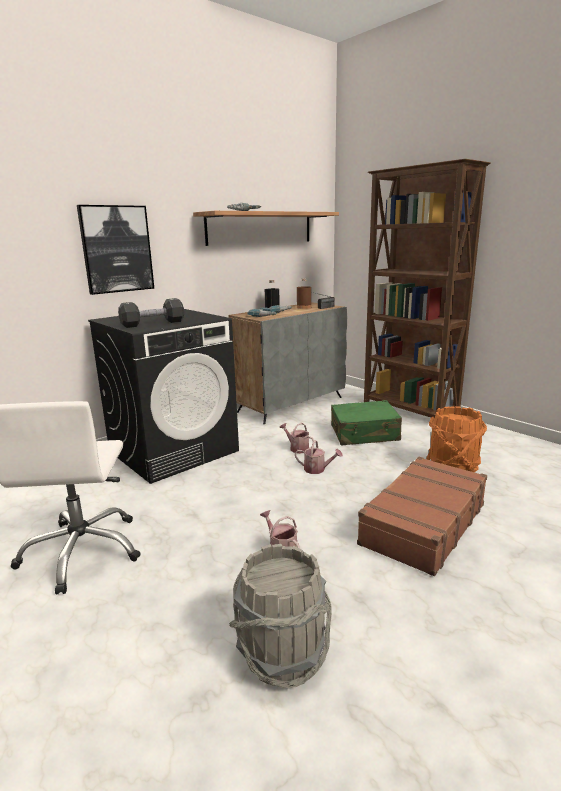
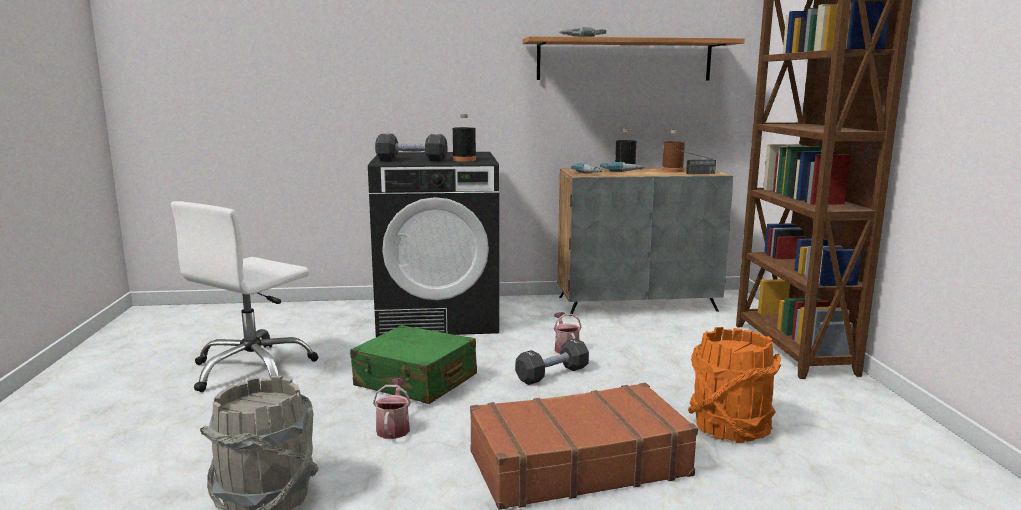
camera: 35 degrees right, 5 degrees down
(116, 249) = (421, 79): picture -> none
(194, 318) = (464, 160): none -> black bottle
(317, 469) = (552, 374): watering can -> black dumbbell
(364, 433) = (677, 356): green suitcase -> green suitcase (415, 381)

